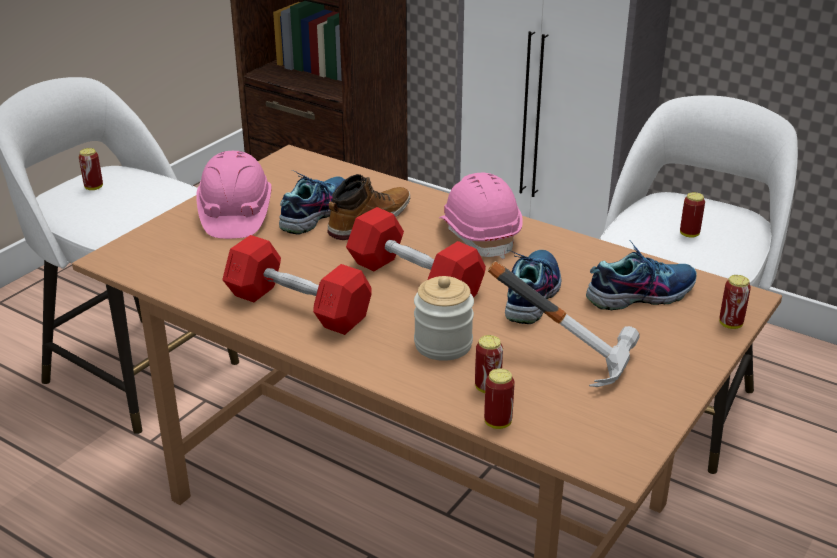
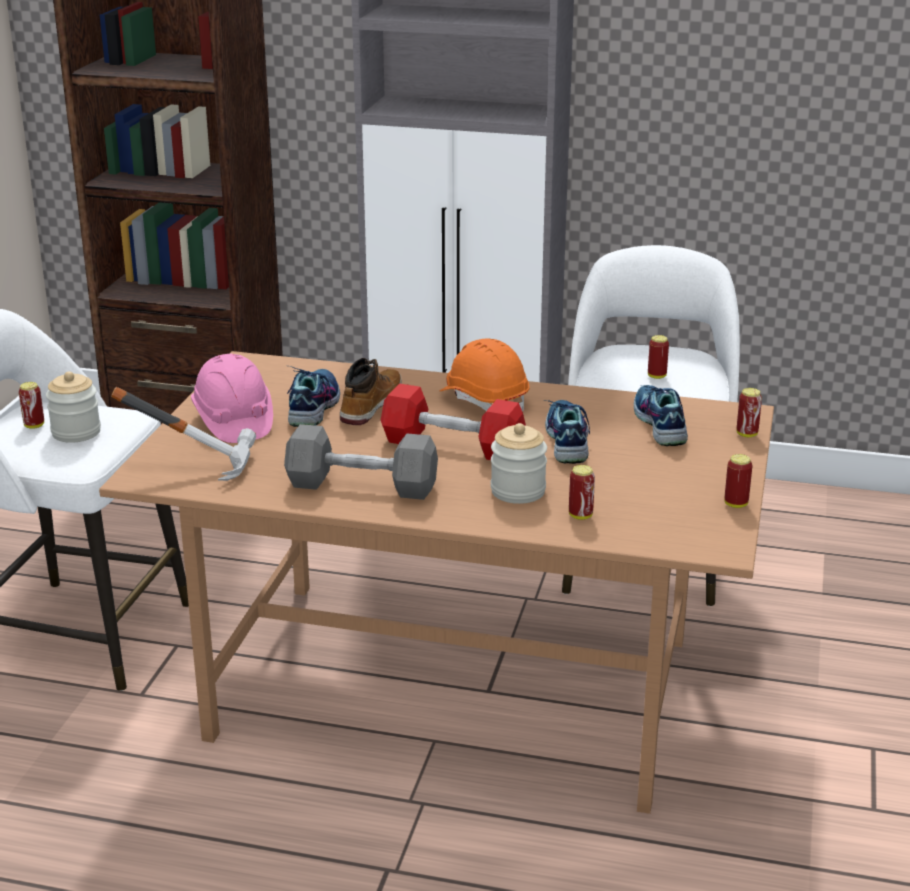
camera: 20 degrees left, 5 degrees down
(121, 200) = (76, 432): none -> jar
(298, 307) = (362, 486): red dumbbell -> grey dumbbell
(479, 235) = (484, 401): pink hard hat -> orange hard hat
(498, 423) = (607, 538): can -> can (736, 504)
(567, 353) = (628, 479): hammer -> hammer (195, 462)
(640, 294) = (659, 424): shoe -> shoe turned 60 degrees counterclockwise

